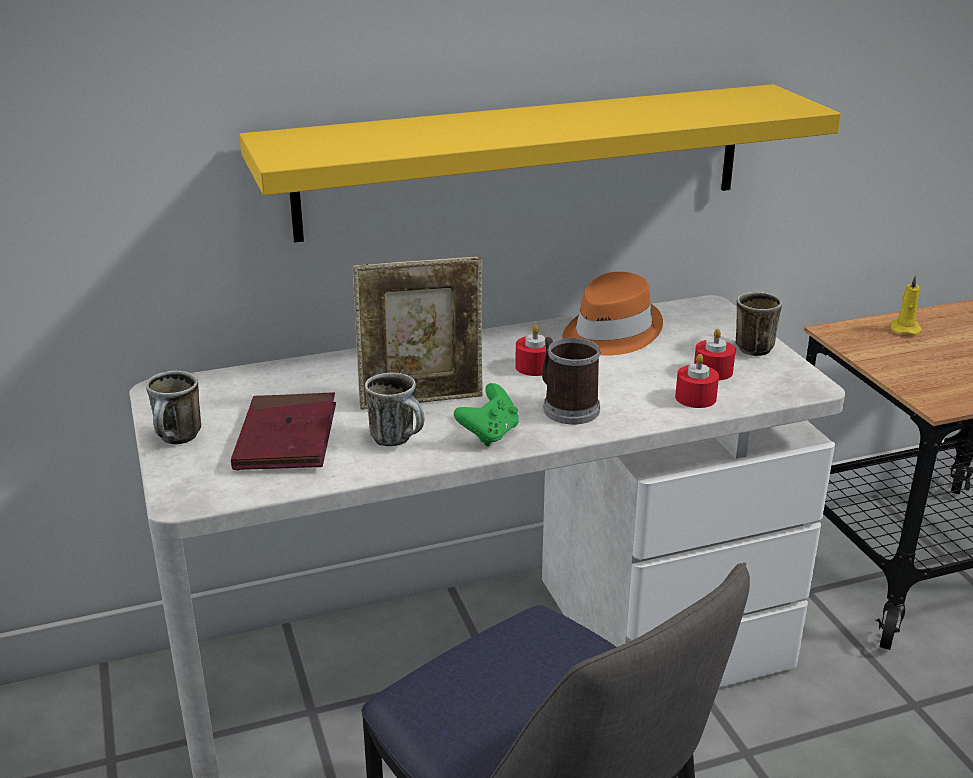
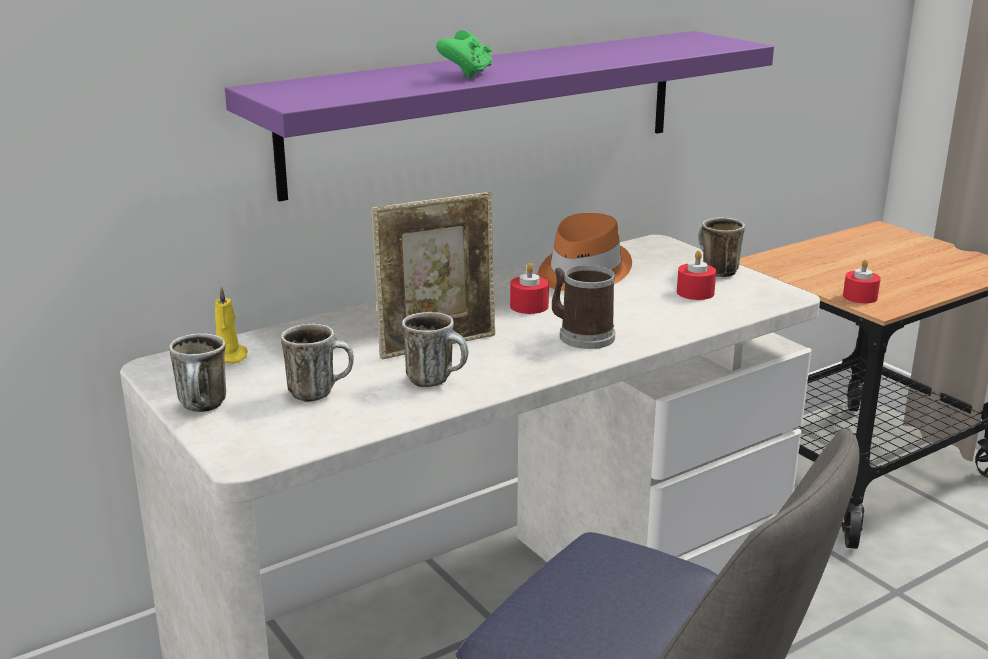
camera: 15 degrees left, 5 degrees down
(286, 438) = (320, 392): red book -> mug
(489, 434) = (523, 365): green game controller -> green game controller (467, 75)
(524, 161) = (489, 109): yellow shelf -> purple shelf
(695, 398) = (694, 315): red candle -> red candle (860, 297)
(904, 328) = (816, 253): yellow candle -> yellow candle (229, 356)

